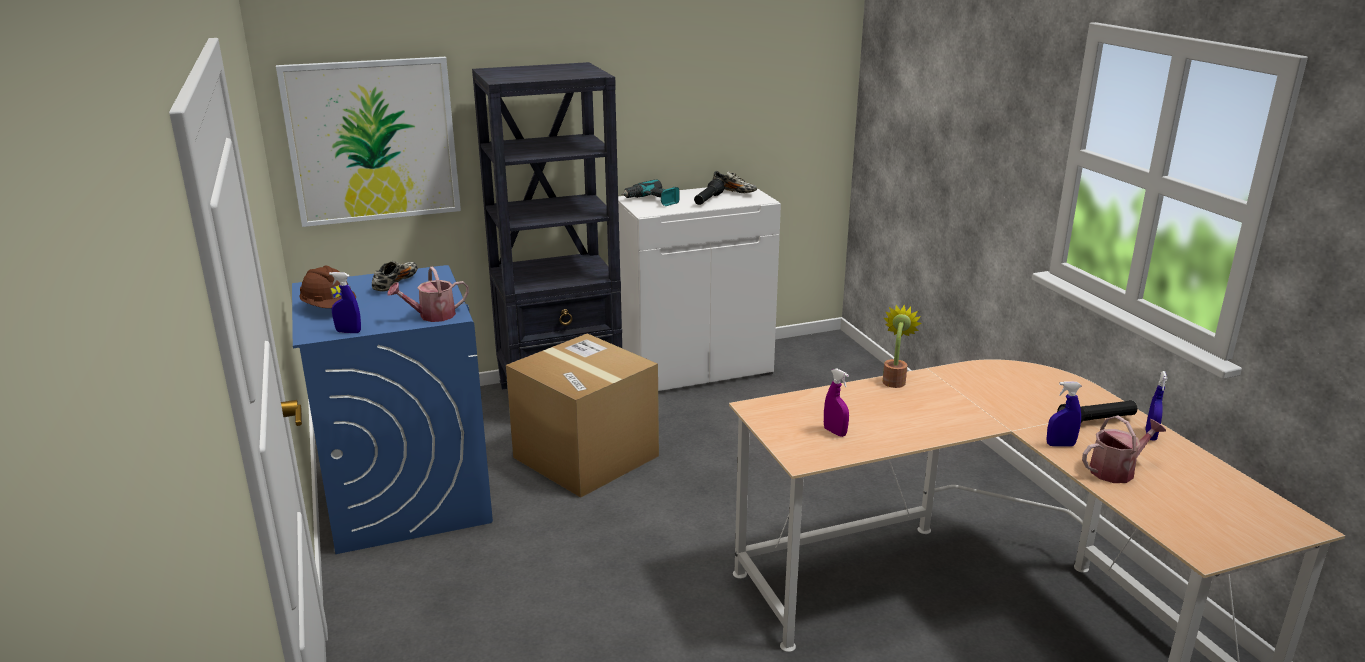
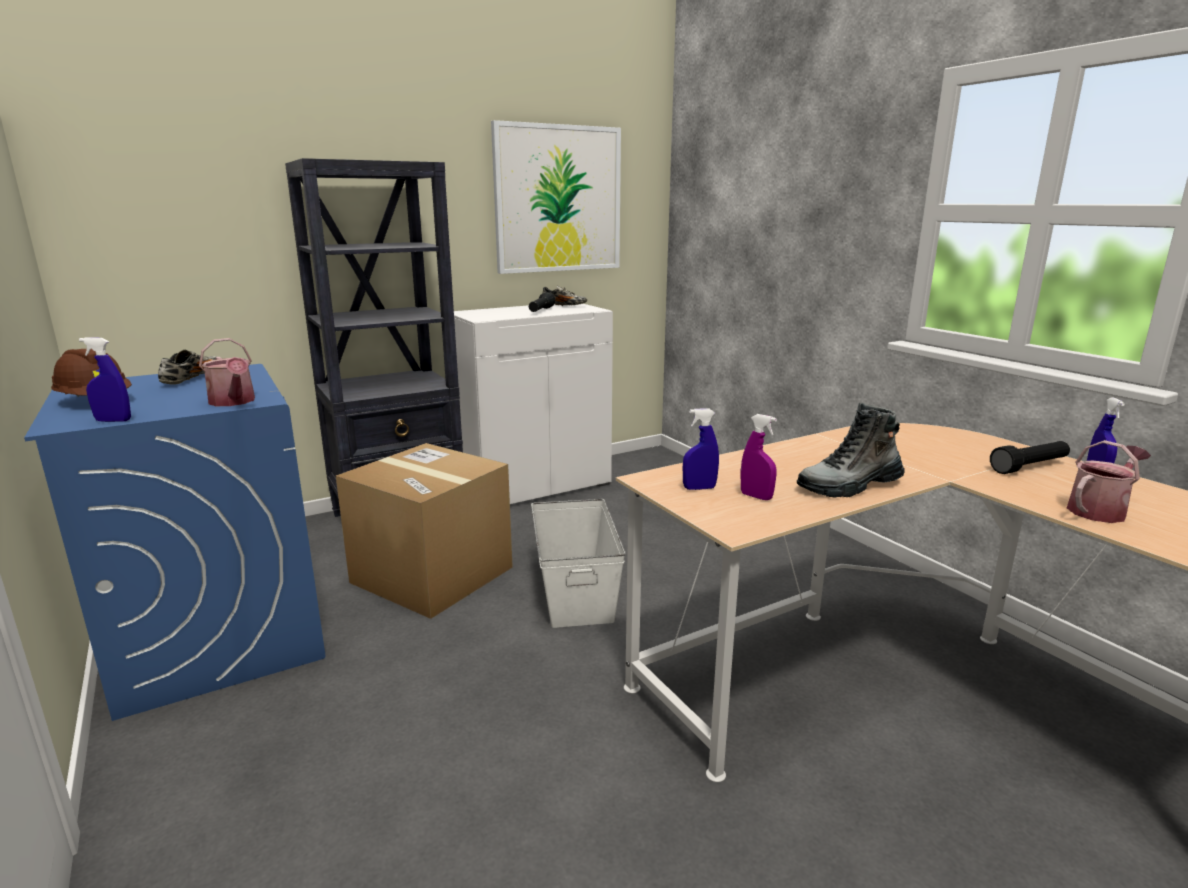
camera: 10 degrees left, 5 degrees down
(373, 141) = (171, 240): picture -> picture (558, 199)
(432, 316) = (234, 402): watering can -> watering can turned 90 degrees counterclockwise
(652, 201) = (485, 313): power drill -> none
(712, 483) = (576, 589): none -> white storage box
(894, 380) = (790, 445): potted plant -> none
(919, 428) = (849, 486): none -> boot
(1060, 445) = (1015, 490): blue spray bottle -> blue spray bottle (699, 488)

